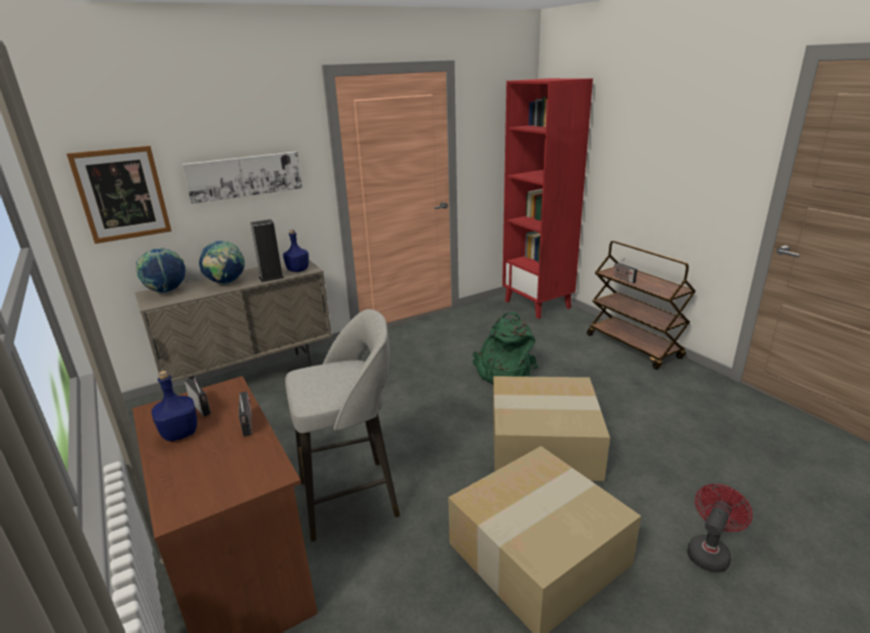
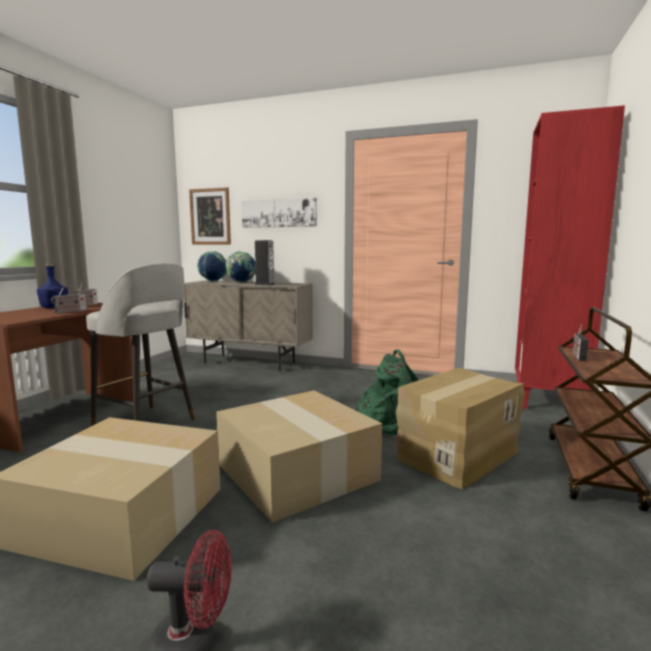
camera: 50 degrees right, 15 degrees down
(297, 270) = (286, 285): blue bottle -> none
(578, 374) = (456, 455): none -> cardboard box

